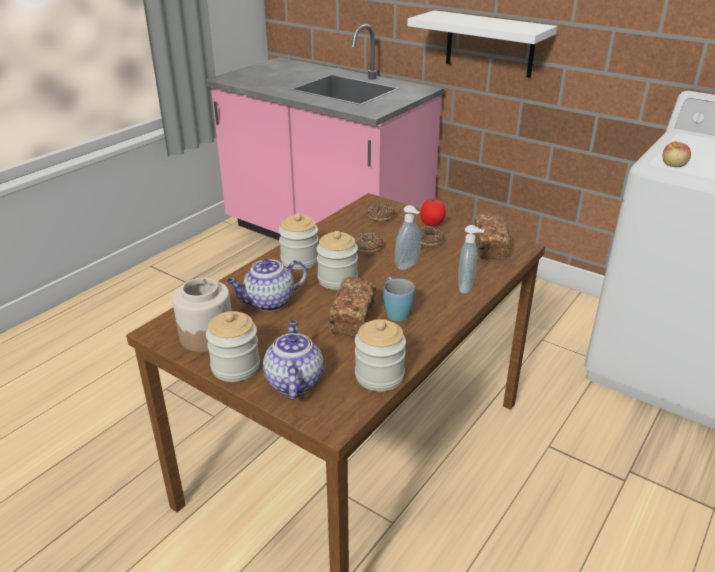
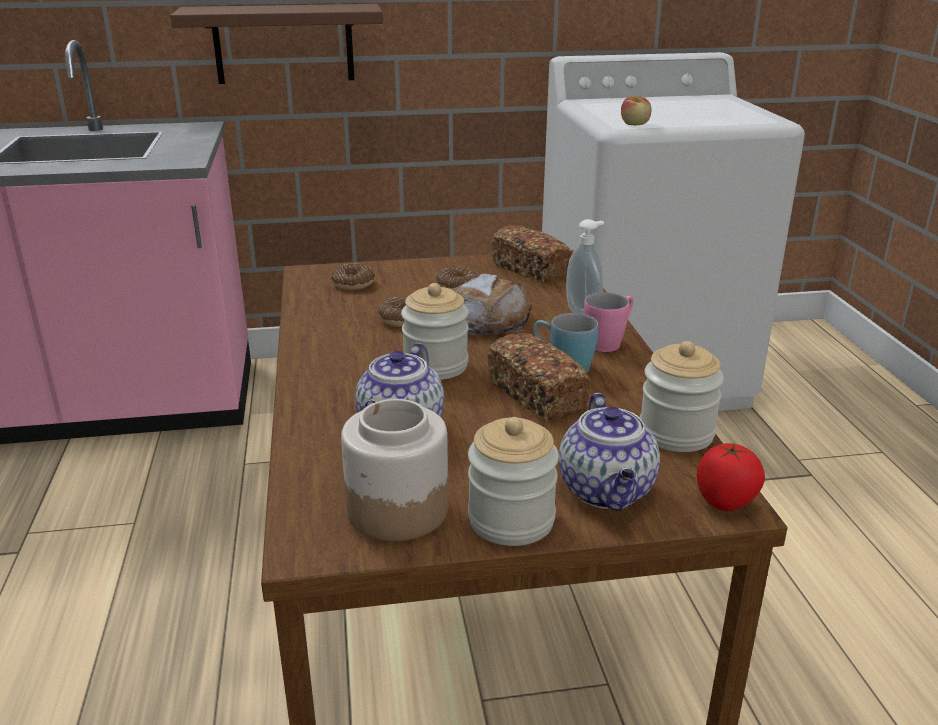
camera: 45 degrees left, 5 degrees down
(293, 381) = (608, 492): teapot -> teapot turned 135 degrees counterclockwise
(300, 260) = (345, 367): jar -> none
(408, 266) = (486, 319): soap dispenser -> bread
(432, 224) = (428, 270): tomato -> tomato (725, 503)
(446, 311) = (609, 342): none -> pink mug
(489, 44) = (284, 44): white shelf -> brown shelf

